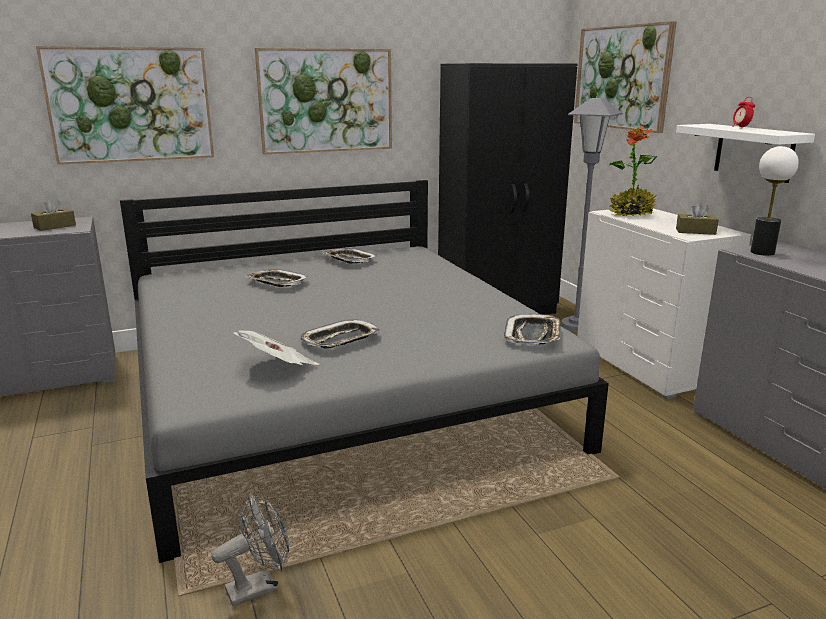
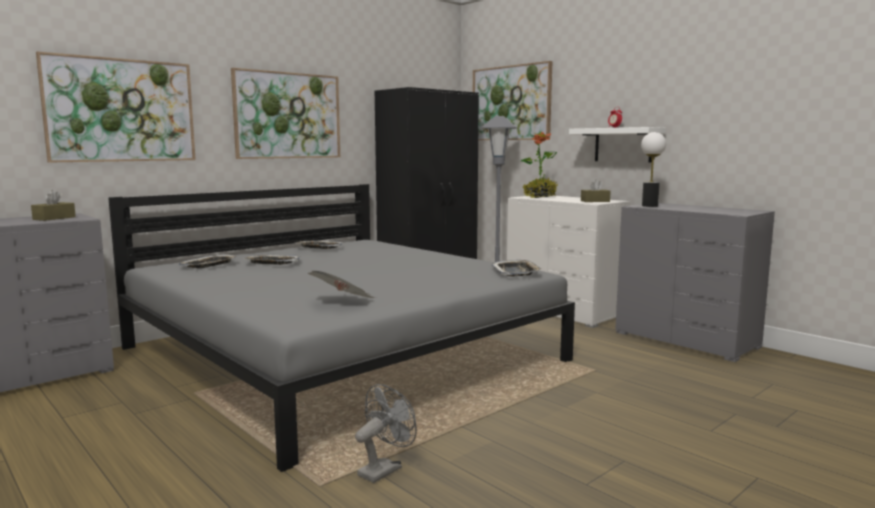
camera: 20 degrees left, 10 degrees down
(340, 340) = (374, 286): tray -> tray (209, 265)

